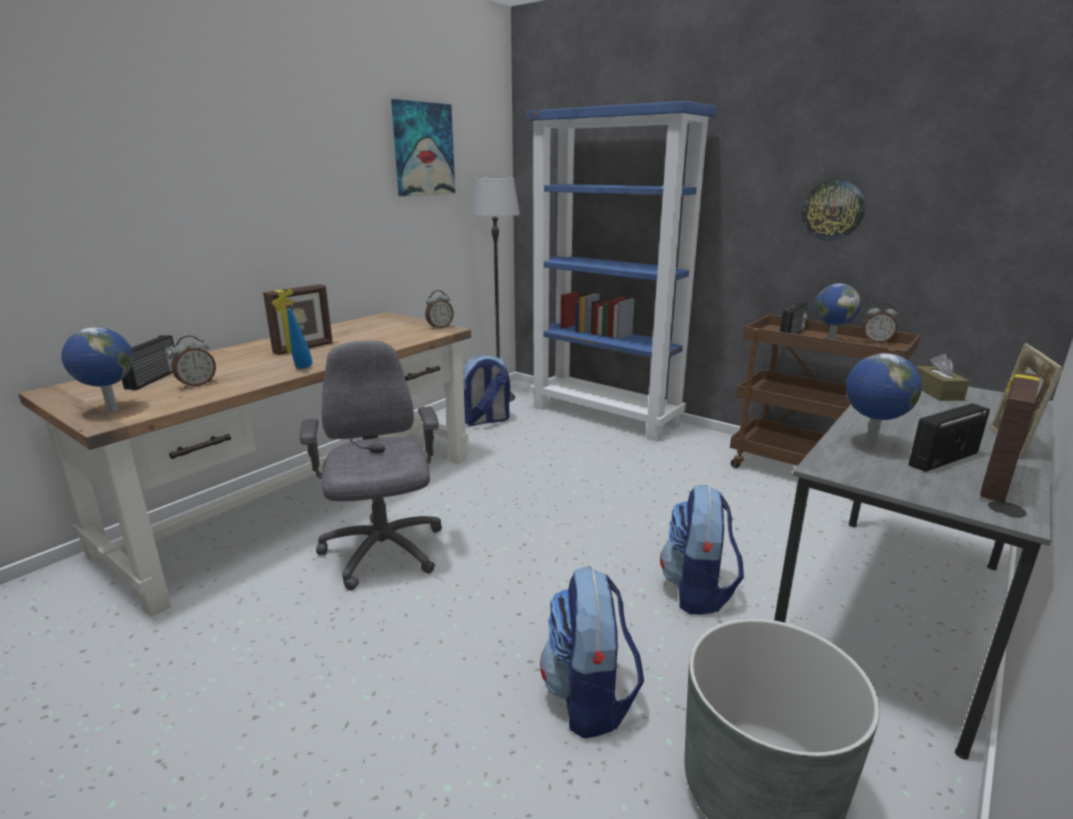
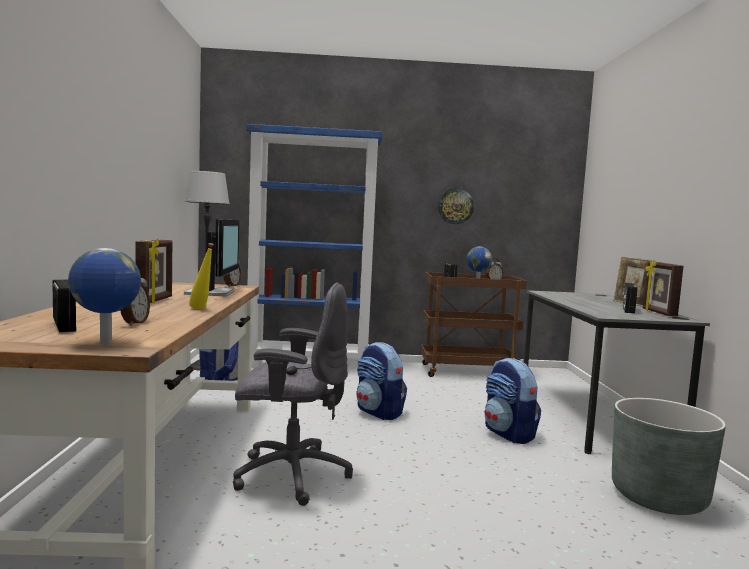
camera: 40 degrees left, 15 degrees down
(301, 369) = (202, 309): blue bottle -> yellow bottle
(383, 553) = (290, 475): grey office chair -> grey office chair turned 150 degrees clockwise
(388, 339) = (212, 292): none -> monitor
(423, 149) = (165, 141): picture -> none
(589, 698) = (543, 495): backpack -> backpack (379, 412)
(869, 445) = (597, 309): globe -> none
(937, 392) = (567, 294): brown tissue box -> none

